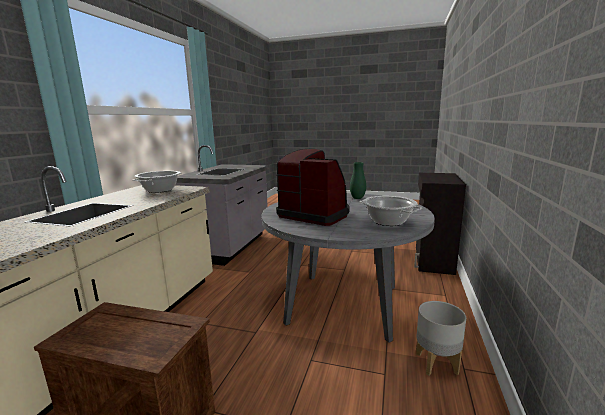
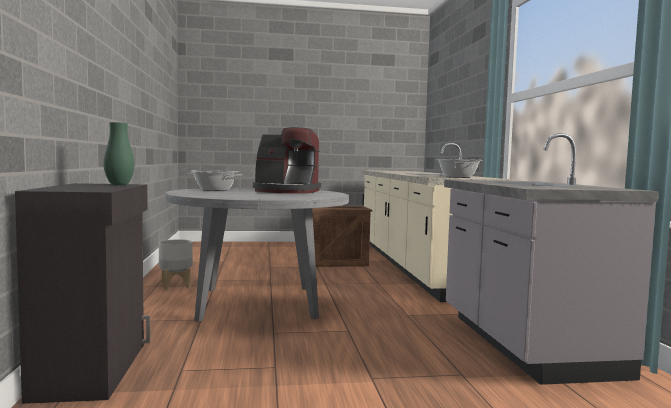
camera: 155 degrees right, 10 degrees down
(357, 198) = (252, 197): green vase -> green vase (119, 185)

